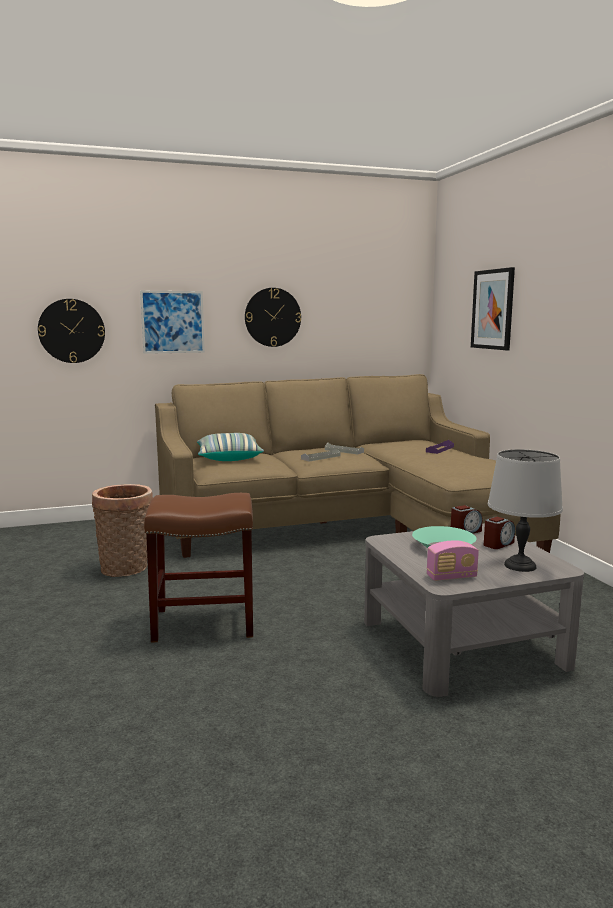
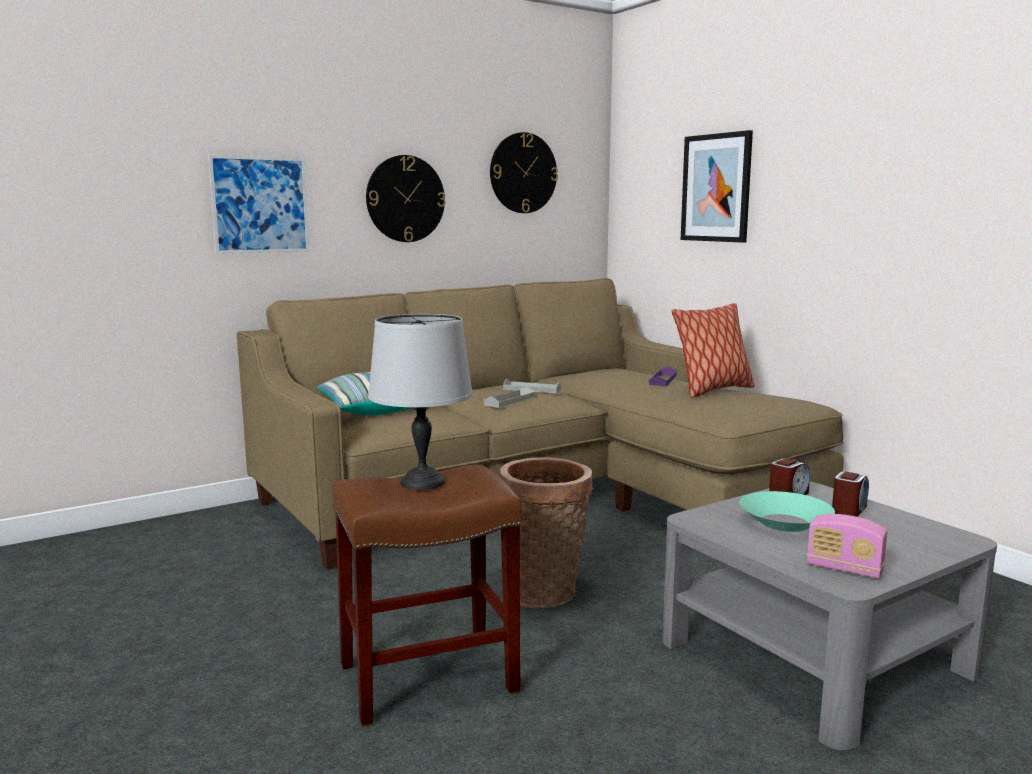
camera: 15 degrees left, 0 degrees up
(71, 331) = (97, 218): wall clock -> wall clock (523, 173)
(127, 568) = (246, 599): basket -> basket (544, 592)
(451, 577) = (844, 569): radio -> radio turned 60 degrees clockwise
(468, 458) = (713, 390): none -> pillow
(521, 565) = (911, 540): grey table lamp -> grey table lamp (424, 482)

